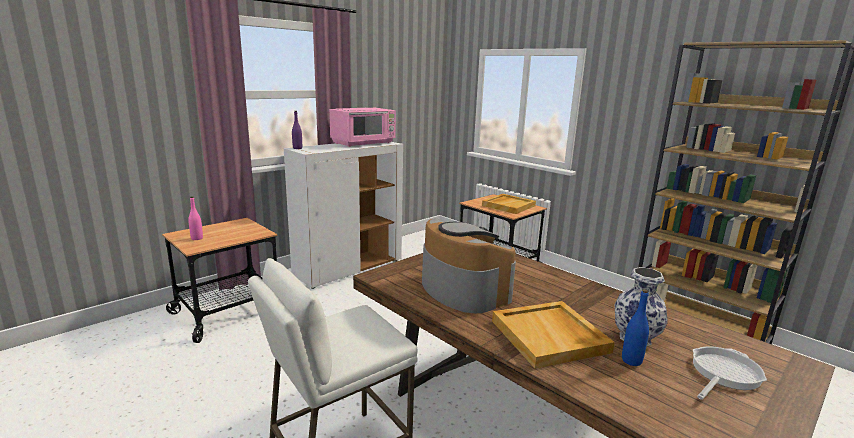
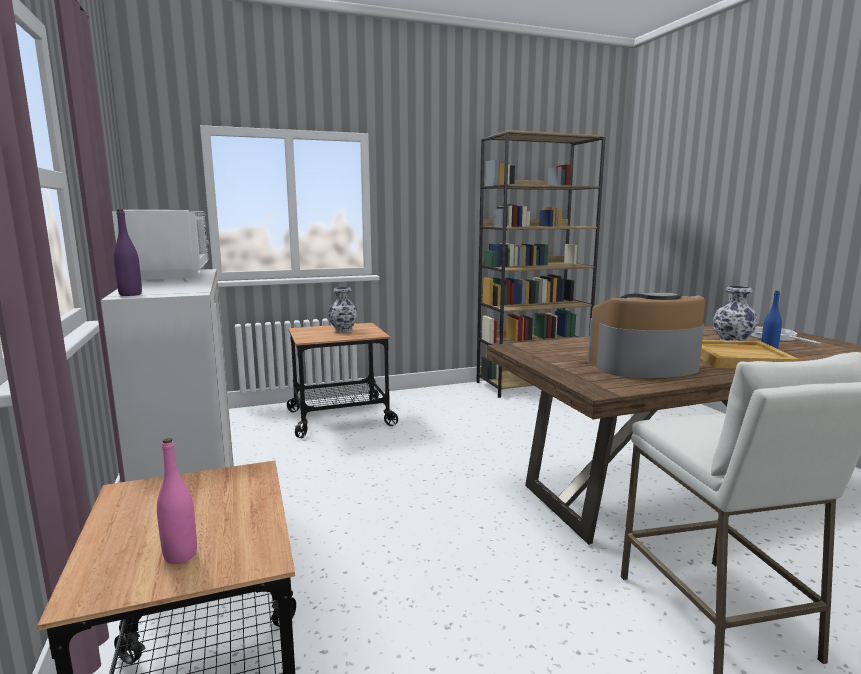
camera: 65 degrees left, 5 degrees down
(364, 143) = (171, 275): pink microwave -> white microwave
(508, 205) = (343, 330): beige tray -> vase

